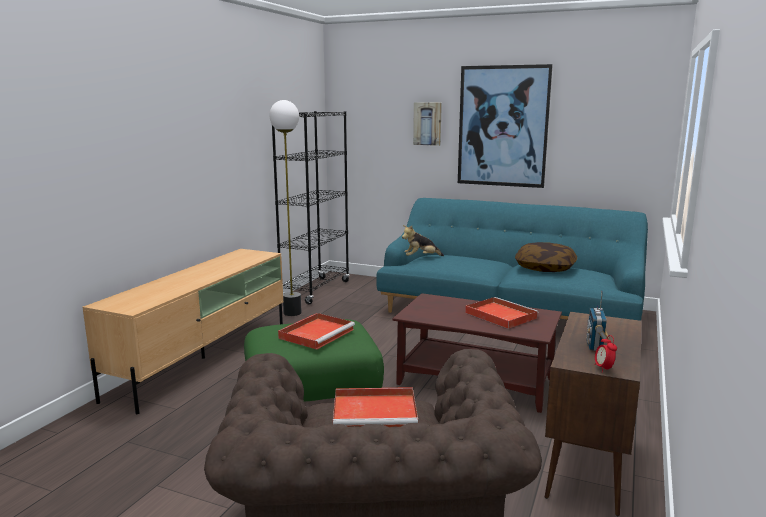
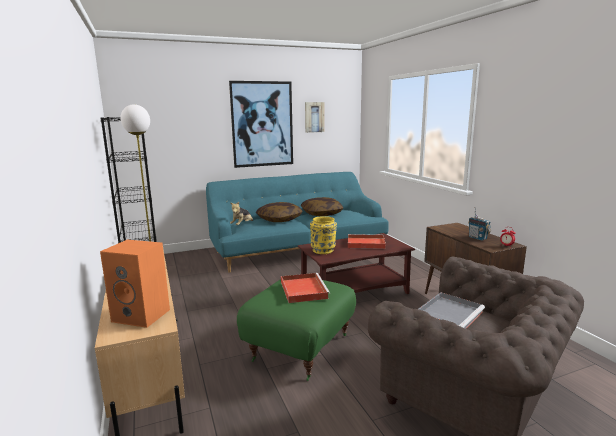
camera: 45 degrees left, 0 degrees up
(142, 298) = (143, 315): none -> orange speaker
(376, 413) = (449, 314): red tray -> grey tray
(427, 123) = (205, 124): picture -> picture (314, 117)
(431, 307) = (323, 250): none -> yellow vase
(475, 262) = (279, 219): none -> pillow

